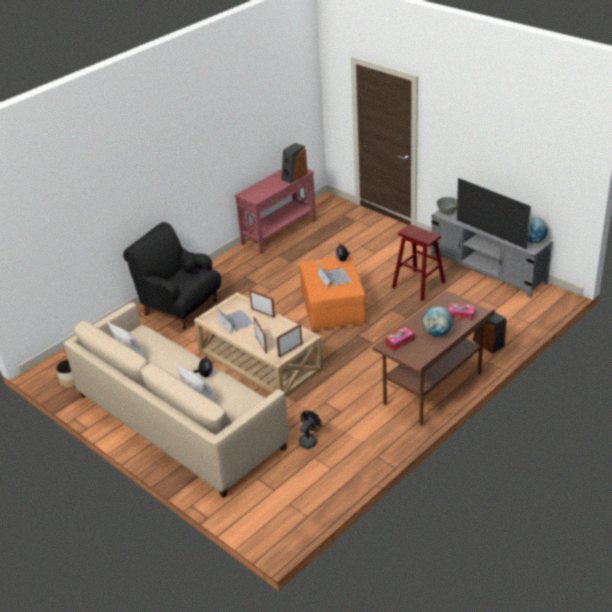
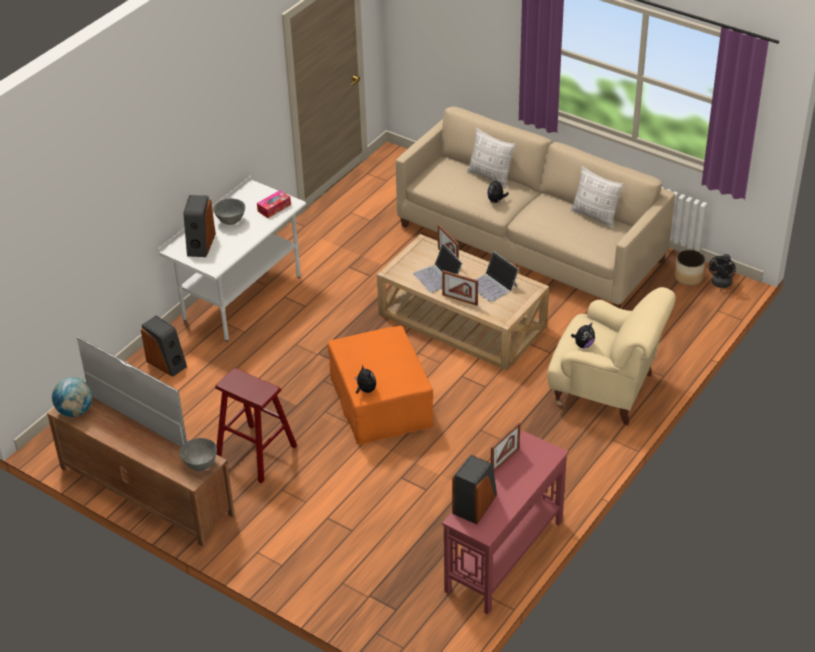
camera: 170 degrees right, 5 degrees up
(180, 307) = (606, 390): black armchair -> beige armchair
(290, 350) = (410, 254): picture frame -> picture frame (505, 460)
(309, 440) = (379, 235): black fan -> black fan (721, 284)
(333, 277) = (374, 353): laptop -> laptop (438, 277)
(433, 389) = (242, 299): brown desk -> white desk
(437, 333) = (231, 221): globe -> grey bowl
(460, 315) = (200, 244): tissue box -> speaker
(488, 269) = (145, 491): grey tv stand -> brown tv stand

